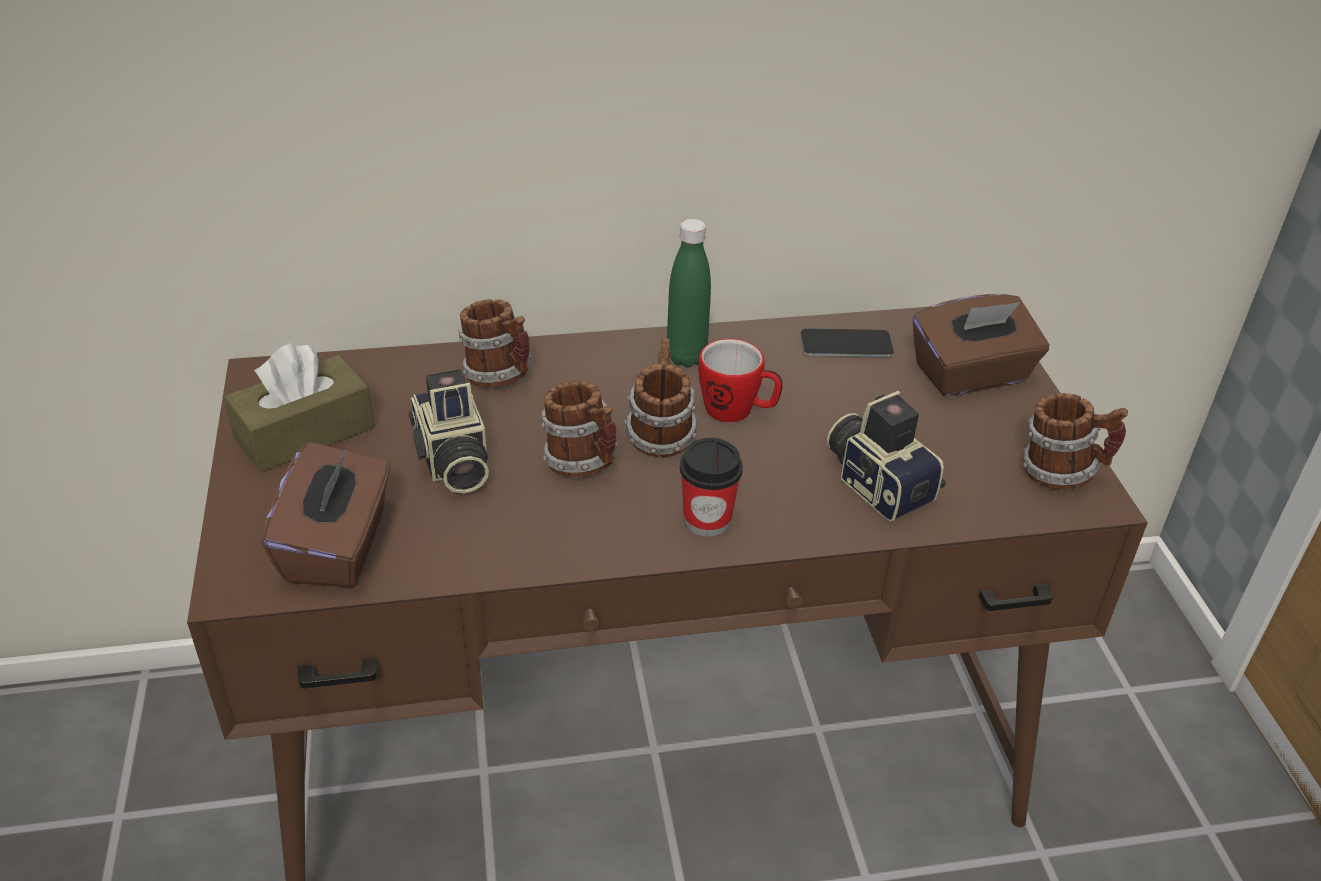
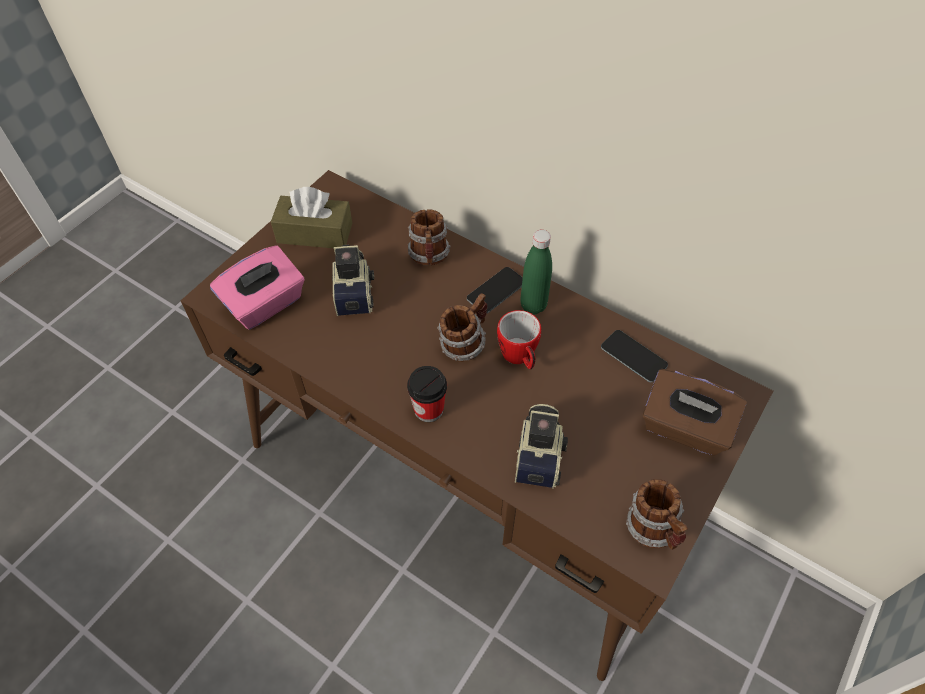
camera: 45 degrees right, 15 degrees up
(338, 547) = (265, 304): brown tissue box -> pink tissue box
(452, 462) = (355, 292): camera -> camera turned 150 degrees clockwise
(583, 464) = (410, 335): mug -> none
(626, 366) = (496, 290): none -> phone

